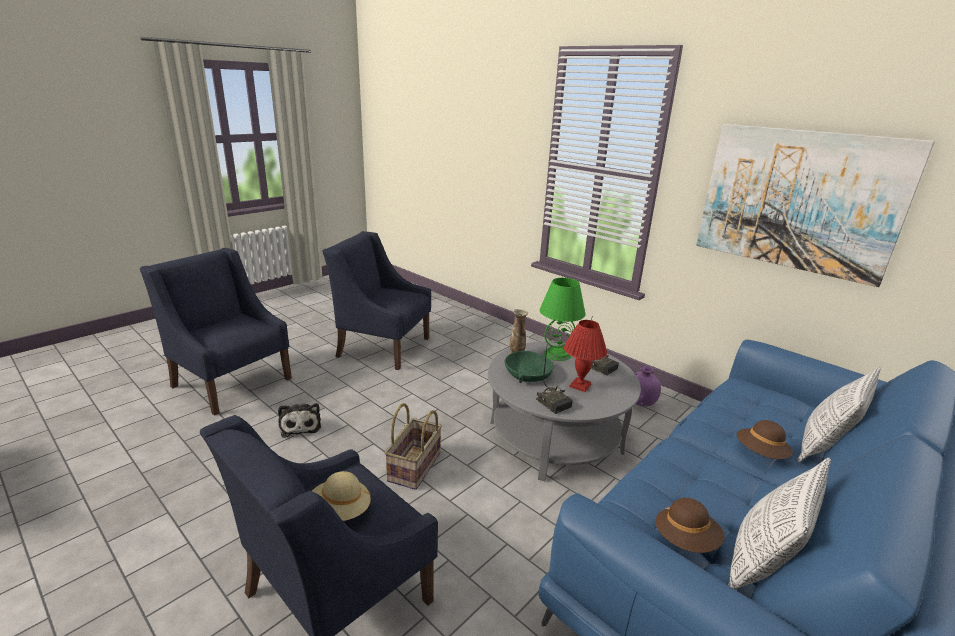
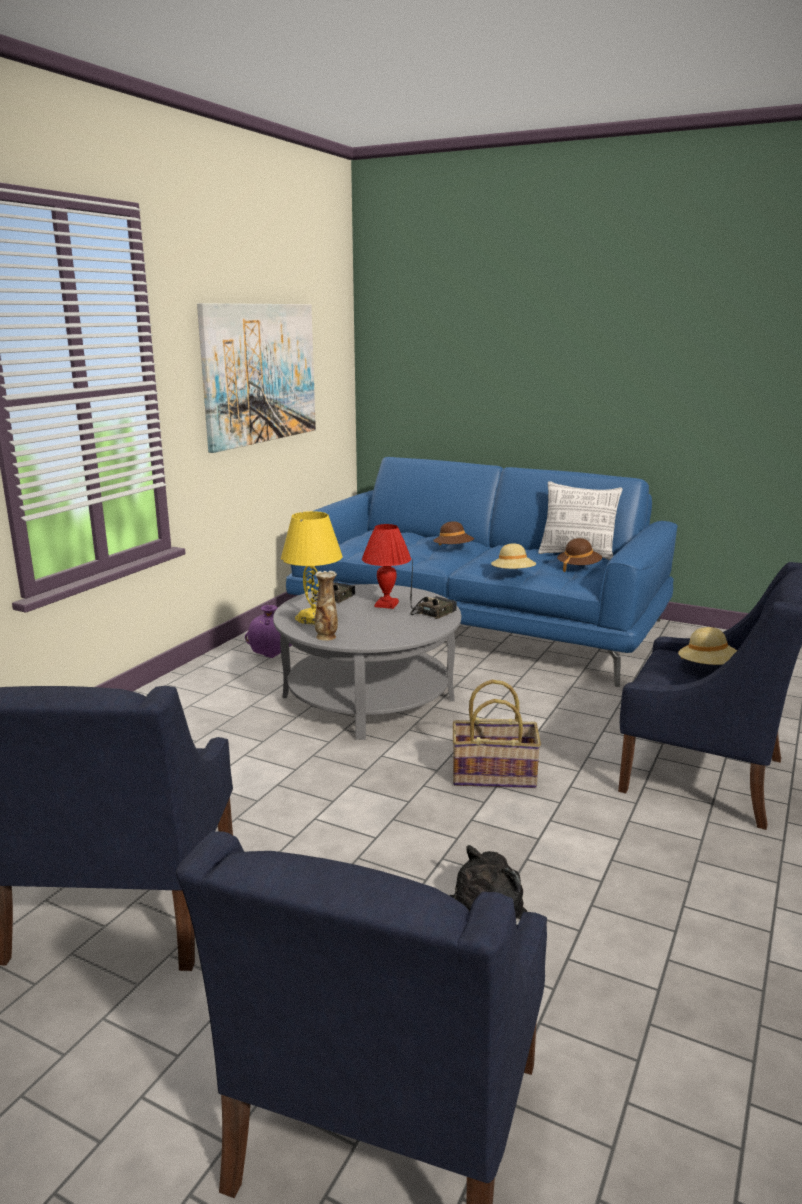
camera: 105 degrees left, 5 degrees down
(528, 374) = (379, 627): green bowl -> none
(557, 354) = (314, 617): green table lamp -> yellow table lamp
(652, 470) = (513, 574): none -> beige hat
(823, 448) = (428, 535): pillow -> none

